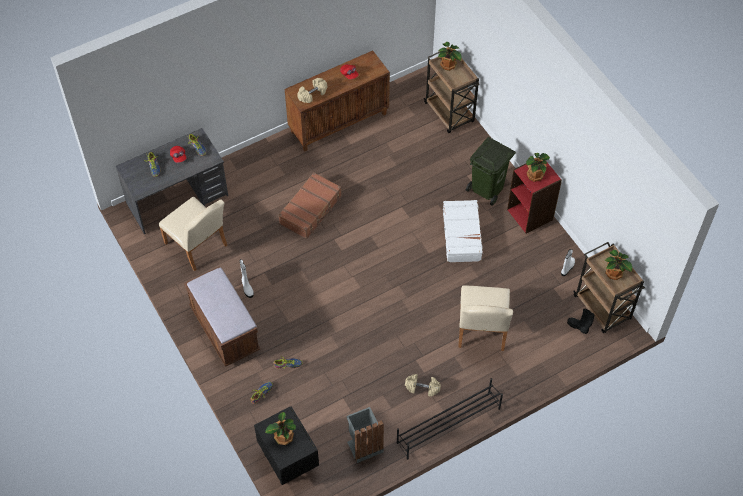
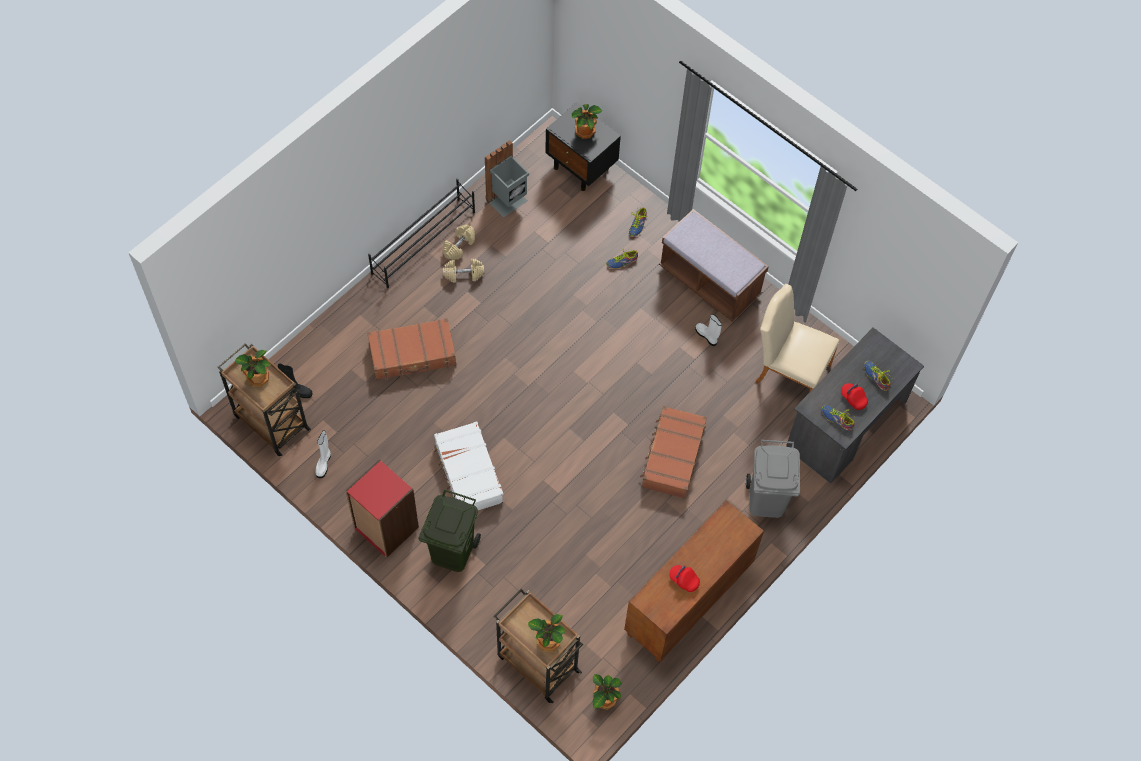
camera: 160 degrees right, 5 degrees up
(258, 167) = (766, 500): none -> grey trash can
(312, 94) = (721, 531): beige dumbbell -> beige dumbbell (459, 246)
(481, 332) = (412, 355): beige chair -> brown suitcase
(536, 175) = (381, 487): potted plant -> potted plant (604, 699)

